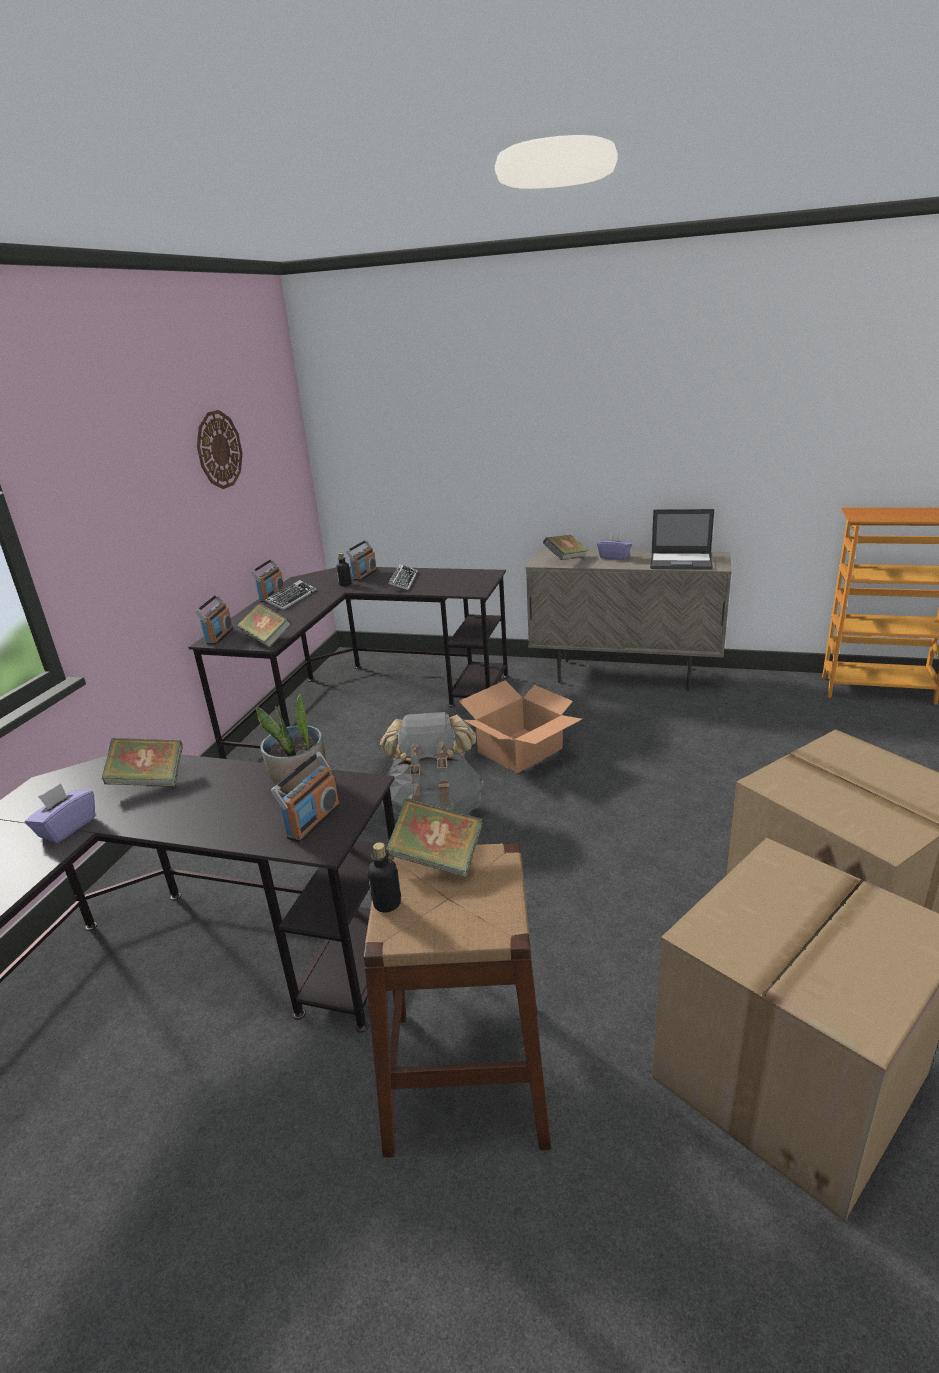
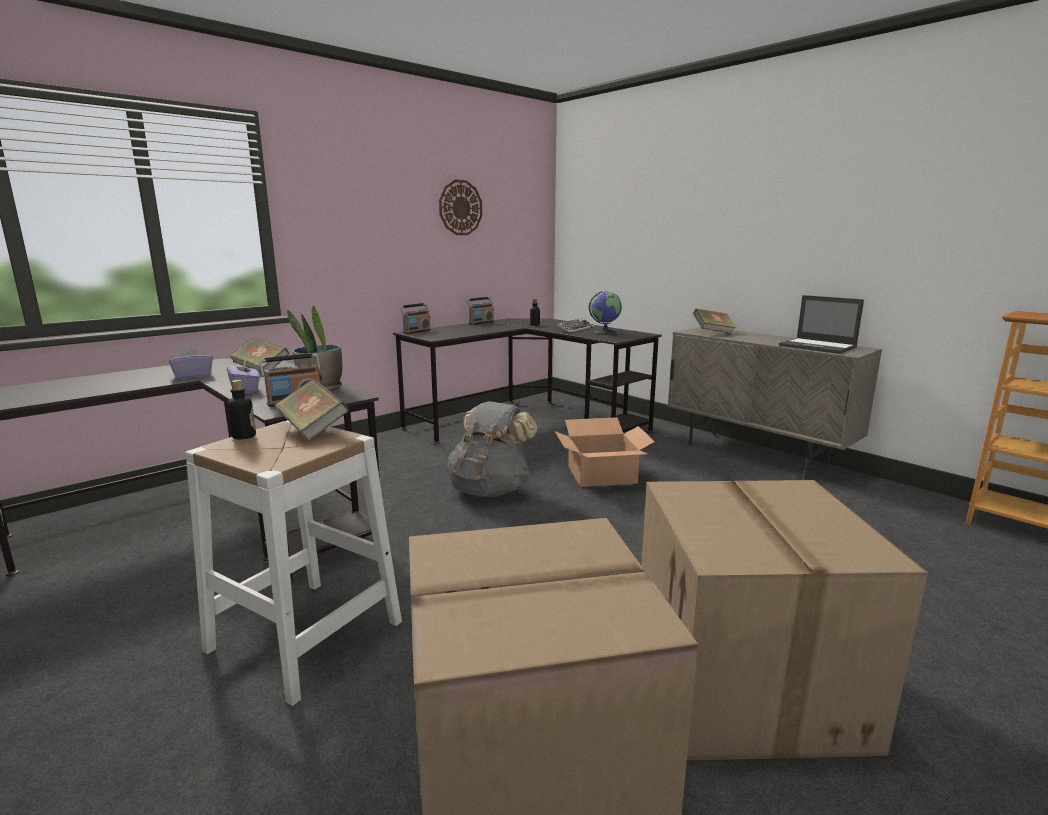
camera: 30 degrees right, 10 degrees down
(267, 639) = (438, 336): book -> none
(291, 599) = (489, 325): keyboard -> none
(364, 575) = (556, 323): radio -> none
(445, 580) = (605, 332): none -> globe
(466, 1075) = (305, 635): brown stool -> white stool
(614, 557) = (759, 337): purple tissue box -> purple tissue box (245, 390)

